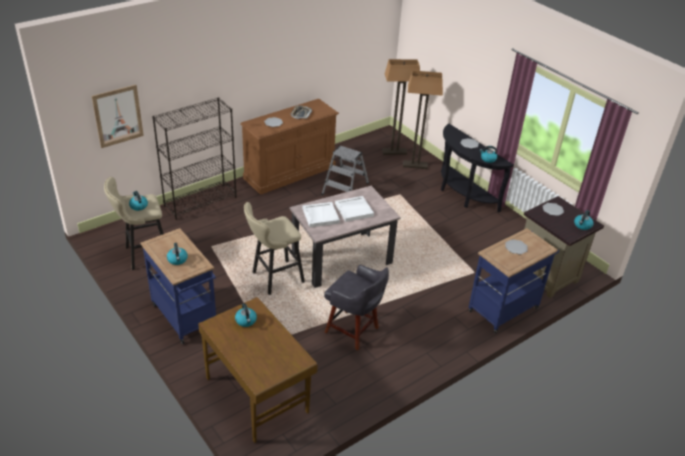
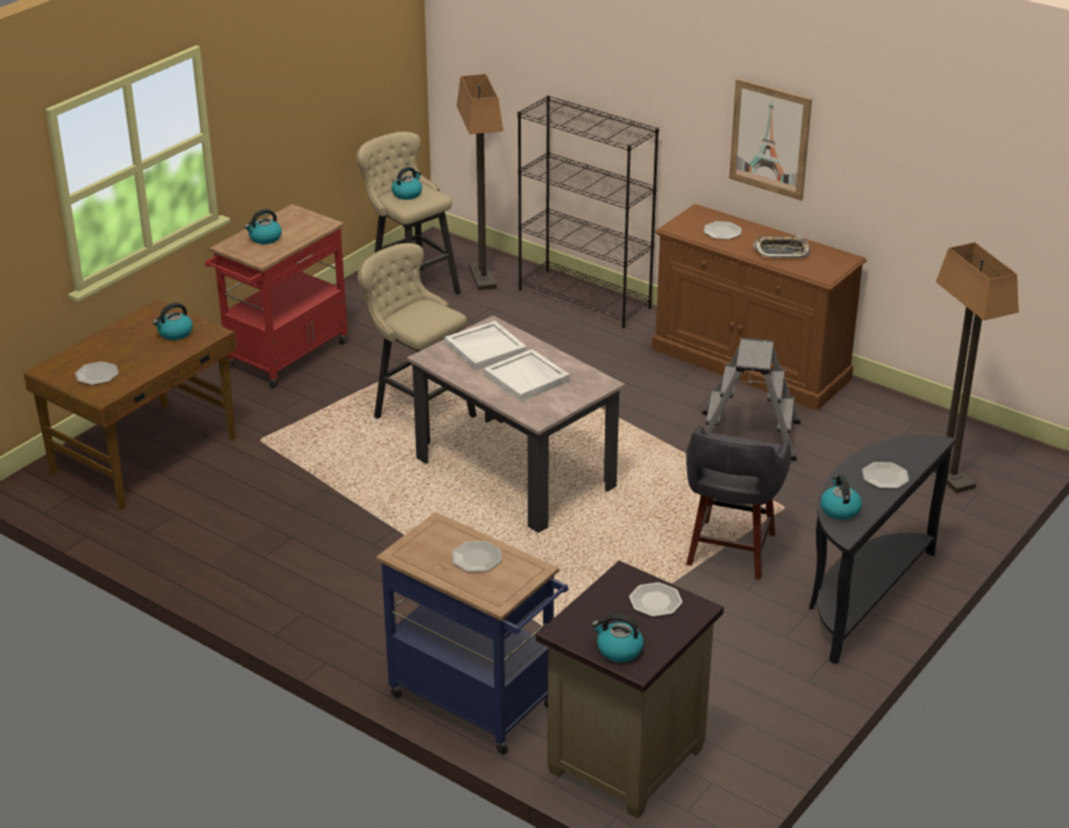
camera: 75 degrees right, 5 degrees down
(118, 116) = (505, 66): picture -> picture (770, 139)
(185, 318) = (284, 357): blue cart -> red cart
(277, 361) = (97, 374): none -> plate
(353, 331) = (323, 521): grey stool -> grey stool (729, 552)
(415, 165) = (920, 512): floor lamp -> floor lamp (483, 277)

